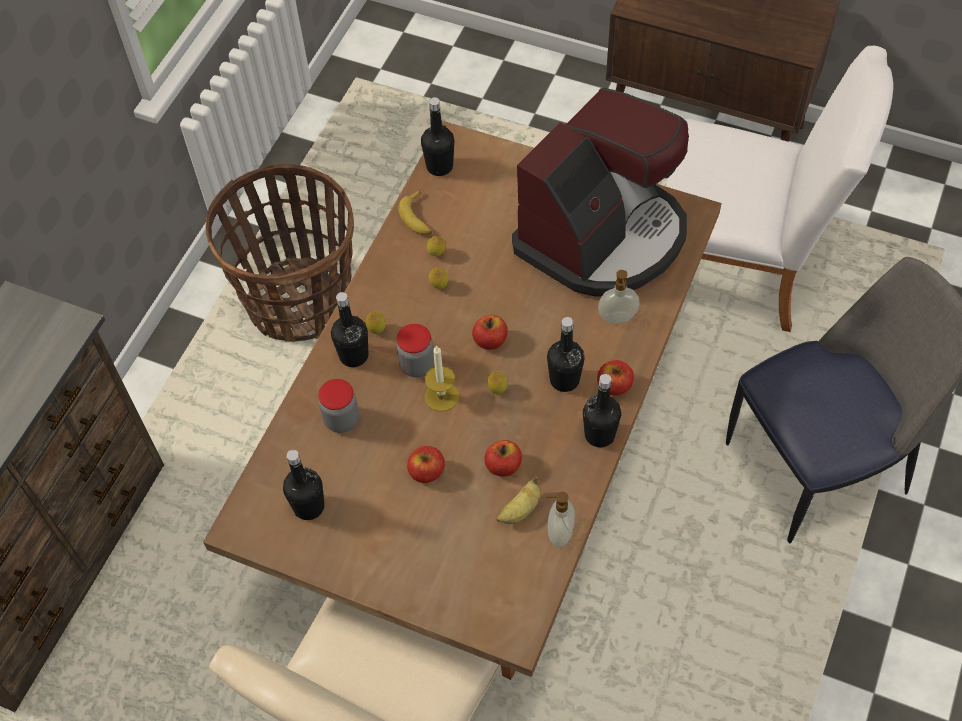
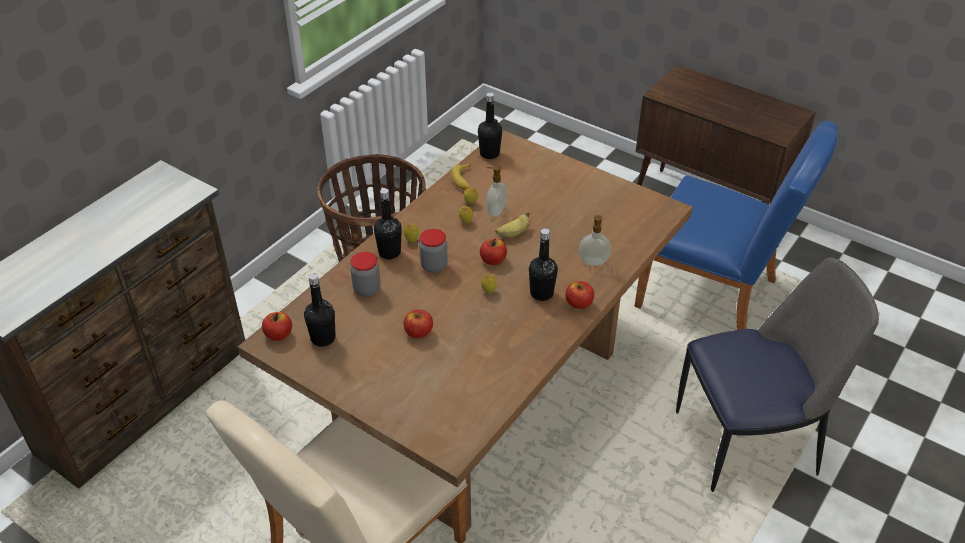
camera: 10 degrees right, 15 degrees down
(441, 396) = (445, 288): candle -> none
(503, 466) = (478, 339): apple -> apple (279, 335)
(520, 510) = (482, 369): banana -> banana (513, 234)
(559, 533) = (507, 389): soap dispenser -> soap dispenser (495, 211)
(599, 434) = (558, 332): black bottle -> none
(603, 236) = (597, 212): coffee machine -> none
(742, 267) = (716, 298): white chair -> blue chair

